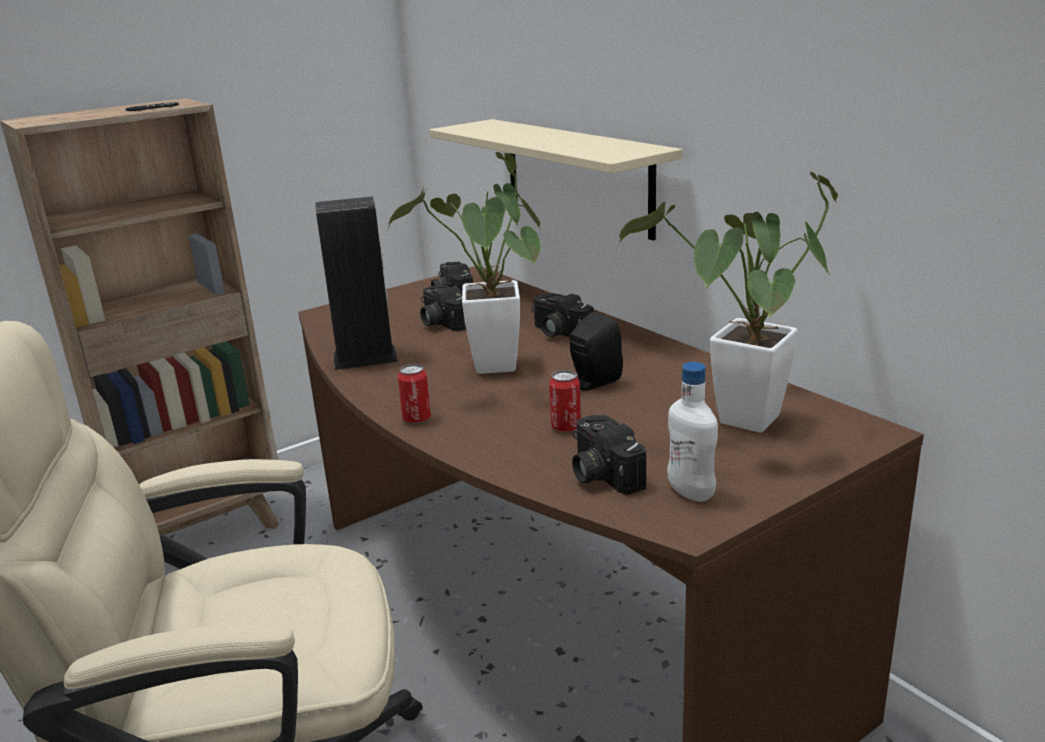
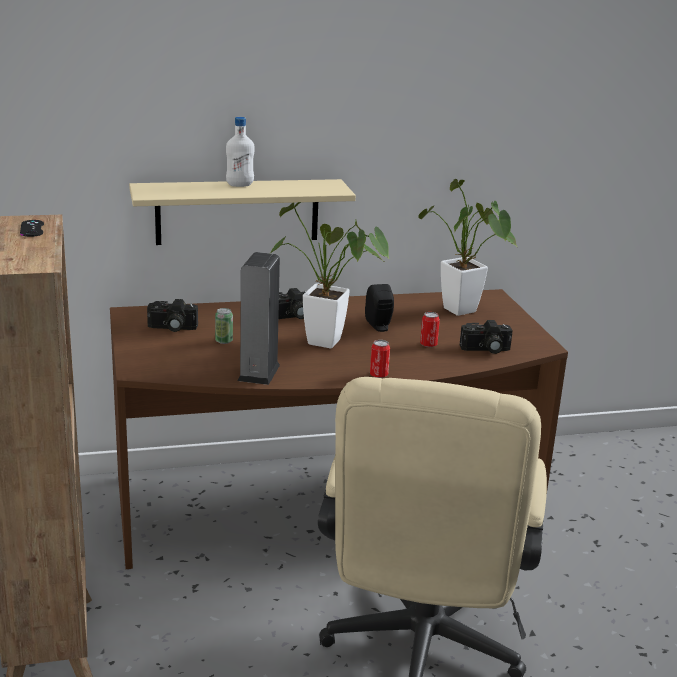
camera: 70 degrees left, 0 degrees up
(440, 323) = (224, 341): camera -> can
(691, 492) = (517, 338): white bottle -> white bottle (240, 185)

